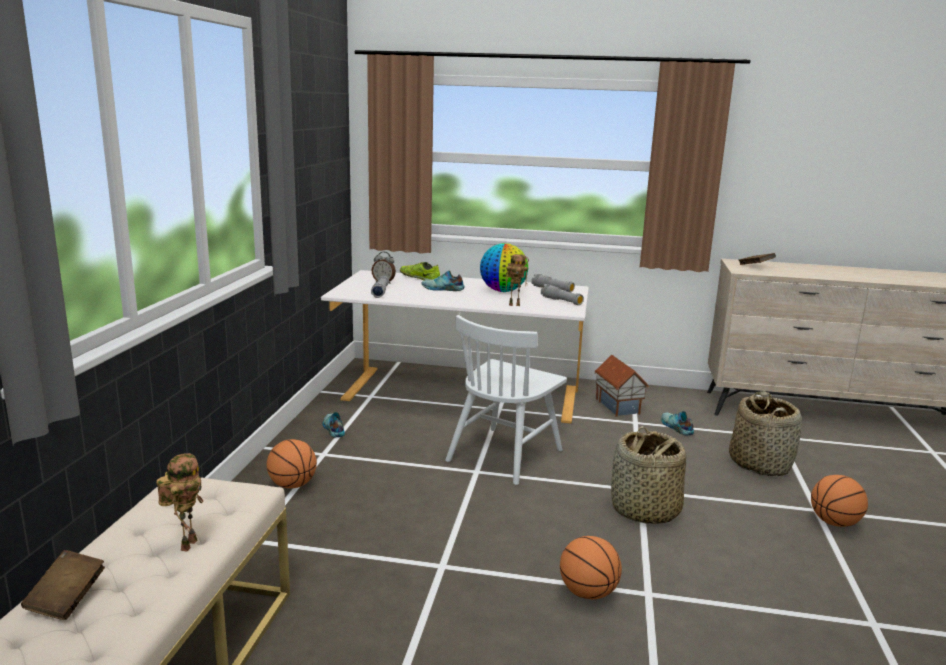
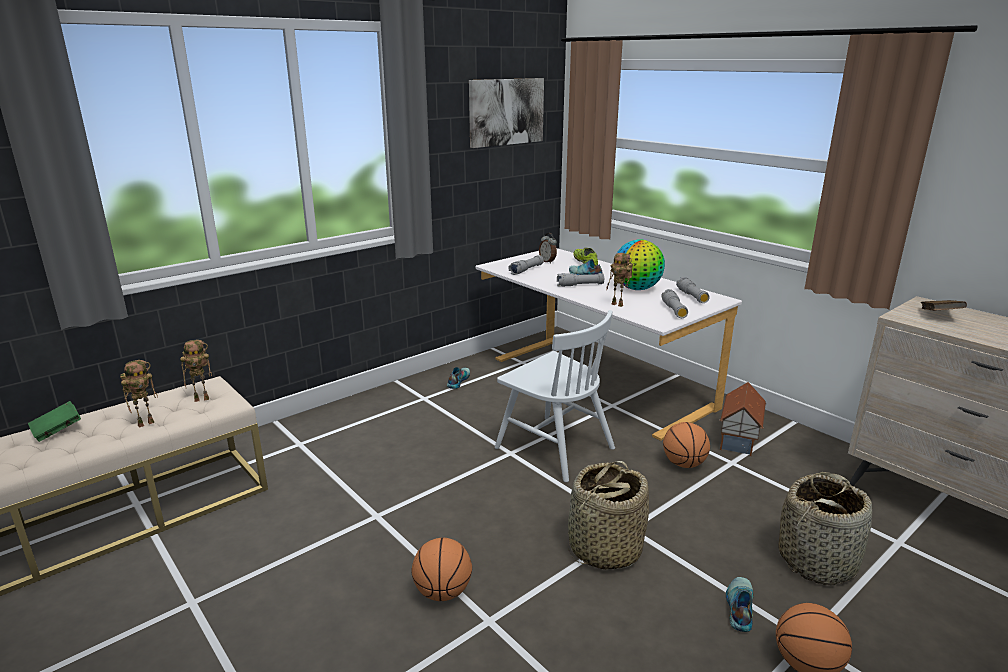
camera: 40 degrees right, 5 degrees up
(67, 599) = (57, 431): brown book -> green book
(208, 498) = (203, 398): none -> toy robot
(292, 485) = (373, 414): basketball -> basketball (684, 464)
(321, 125) = (506, 112): none -> picture
(454, 296) = (580, 285): none -> grey flashlight
(504, 455) = (554, 447): white chair -> white chair turned 120 degrees counterclockwise
(676, 427) = (772, 483): shoe -> shoe (738, 607)

